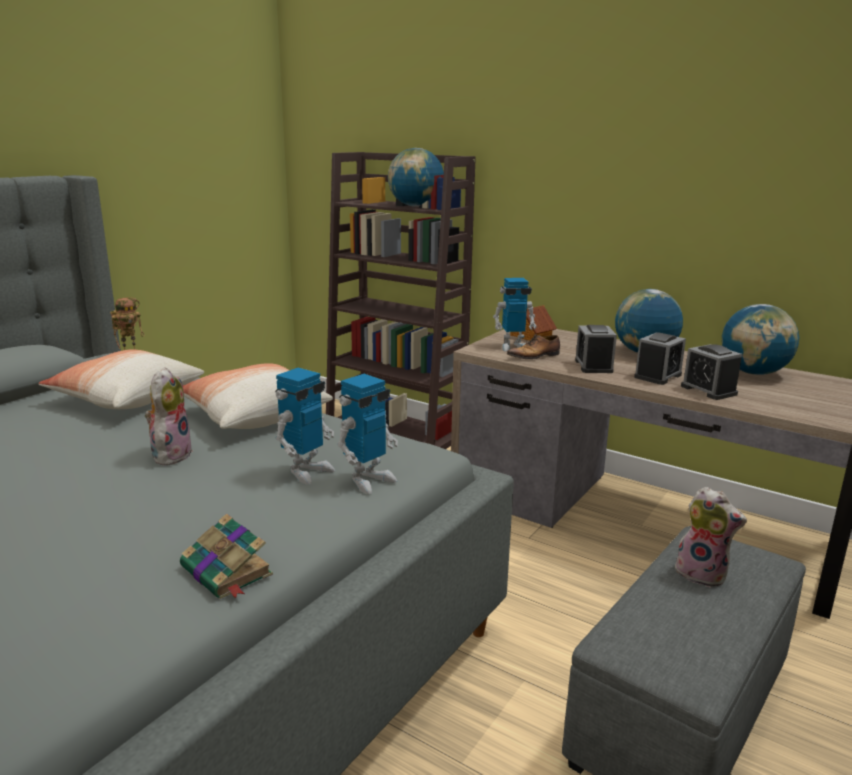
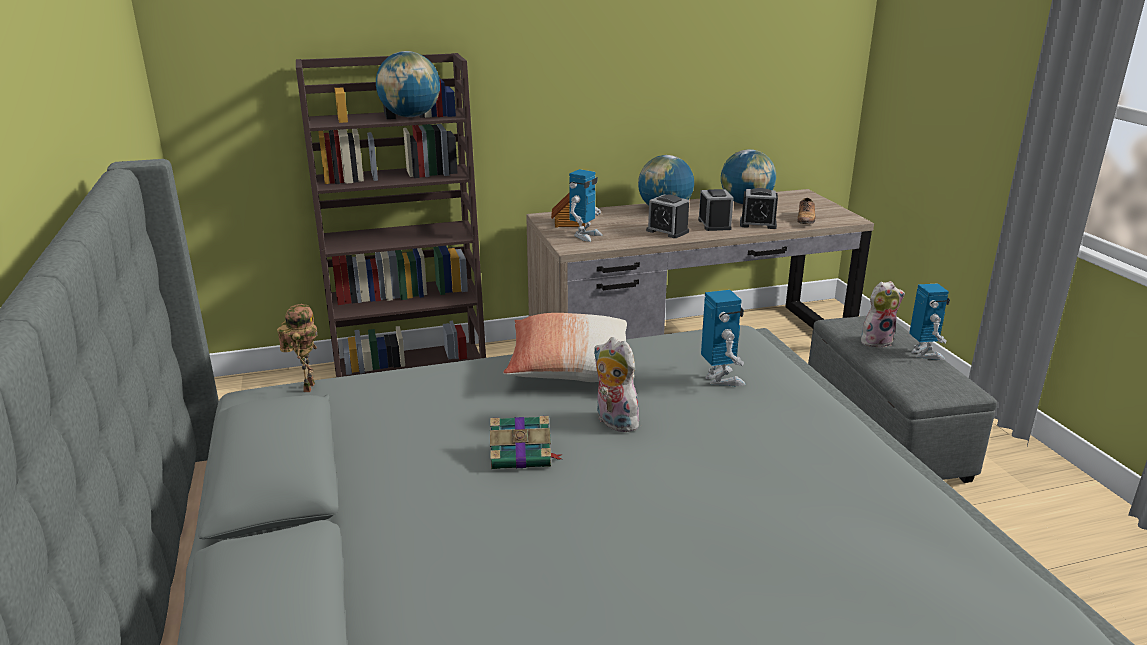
camera: 50 degrees left, 5 degrees up
(126, 398) = (427, 413): pillow -> none
(227, 572) = (856, 446): book -> book (522, 455)
(368, 480) = (761, 363): toy robot -> toy robot (924, 354)
(535, 356) = (618, 238): shoe -> shoe (805, 220)

